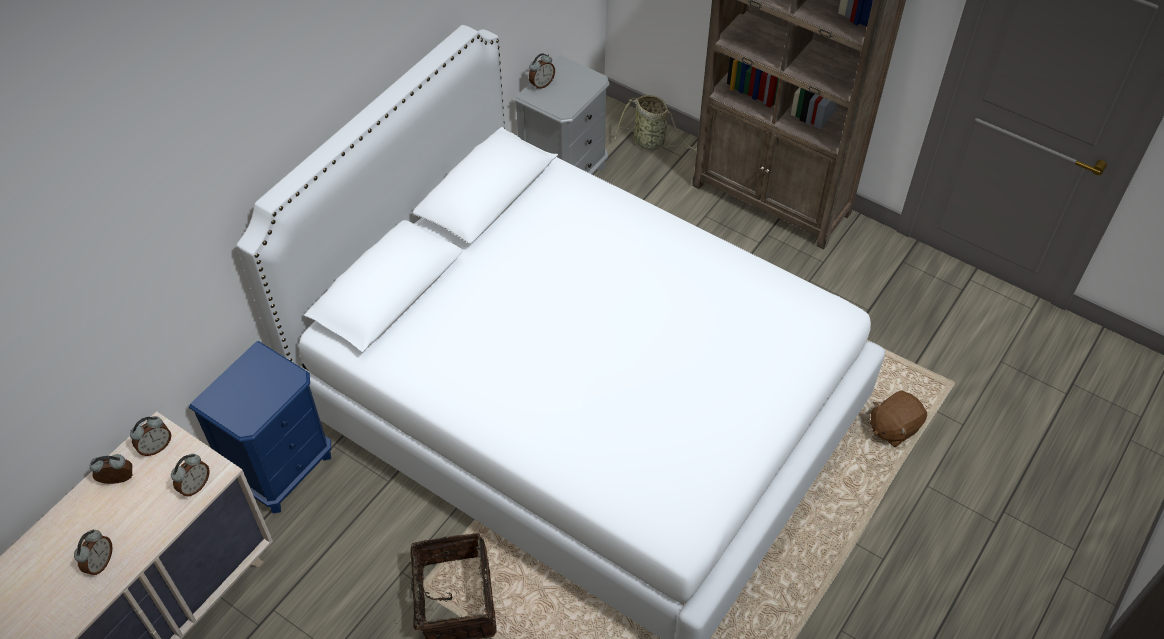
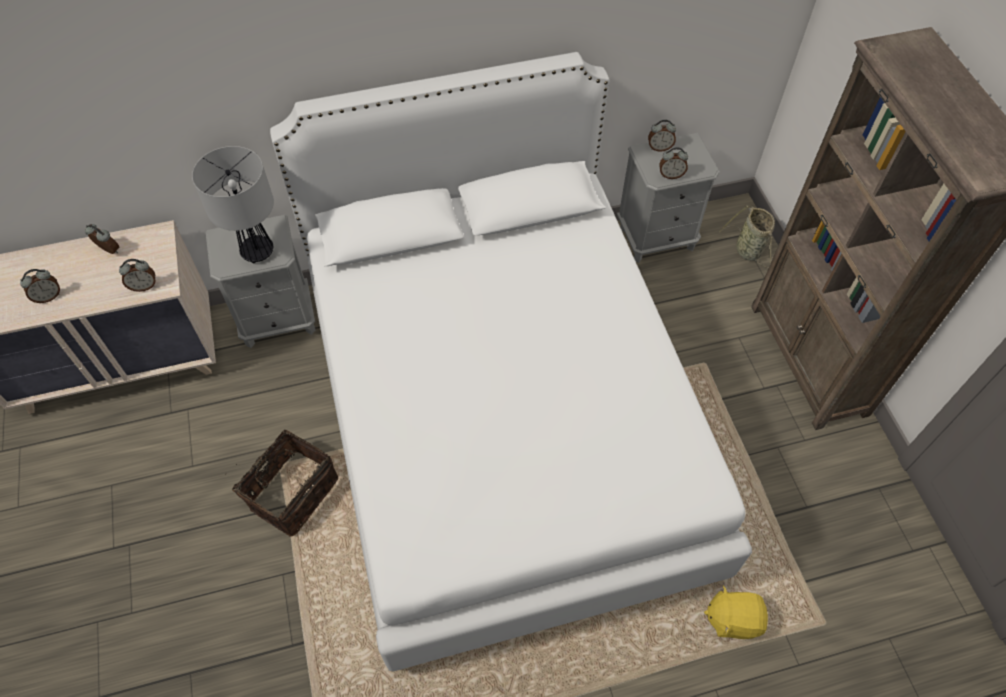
camera: 40 degrees right, 5 degrees up
(156, 447) = (149, 244): alarm clock -> alarm clock (671, 175)
(267, 389) = (258, 252): none -> table lamp
(281, 468) = (278, 319): blue nightstand -> grey nightstand
(893, 427) = (733, 619): brown plush toy -> yellow plush toy

